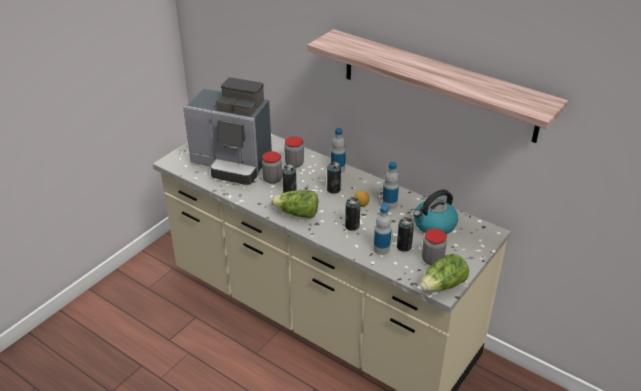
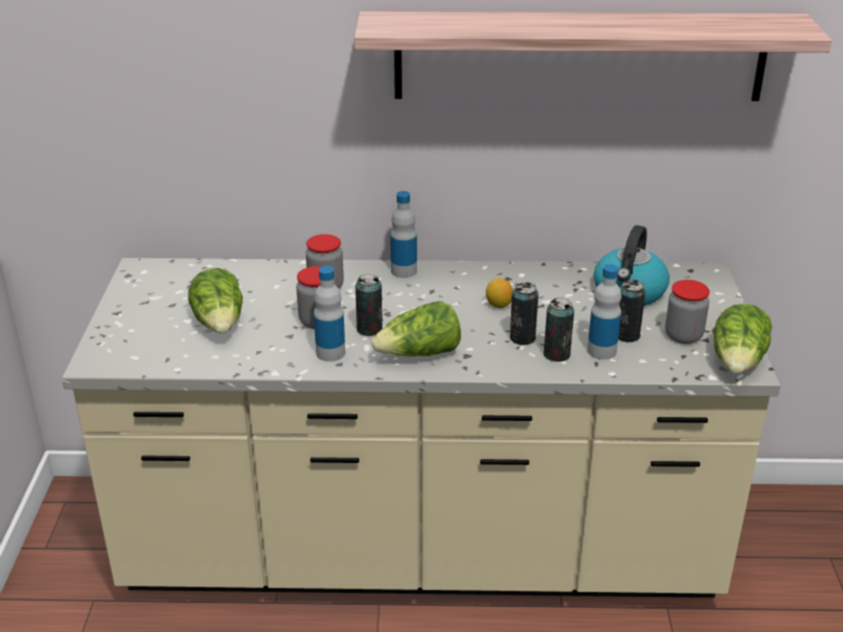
camera: 35 degrees left, 5 degrees down
(233, 163) = (220, 323): coffee machine -> lettuce
(333, 189) = (432, 300): can -> can (556, 354)
(389, 204) = (537, 289): bottle -> bottle (330, 353)

